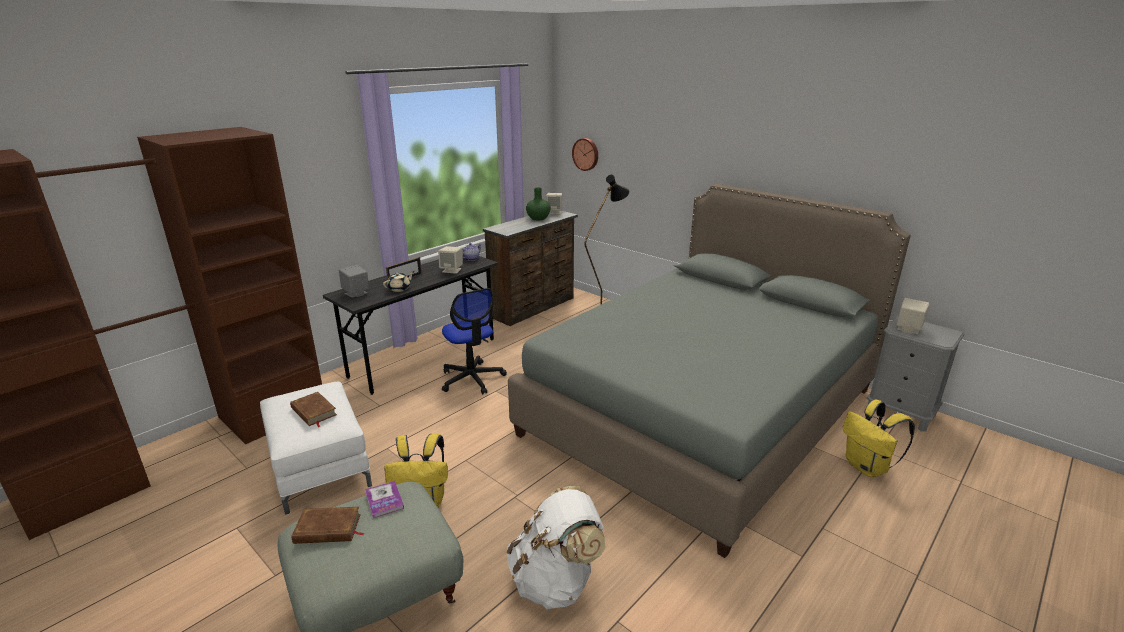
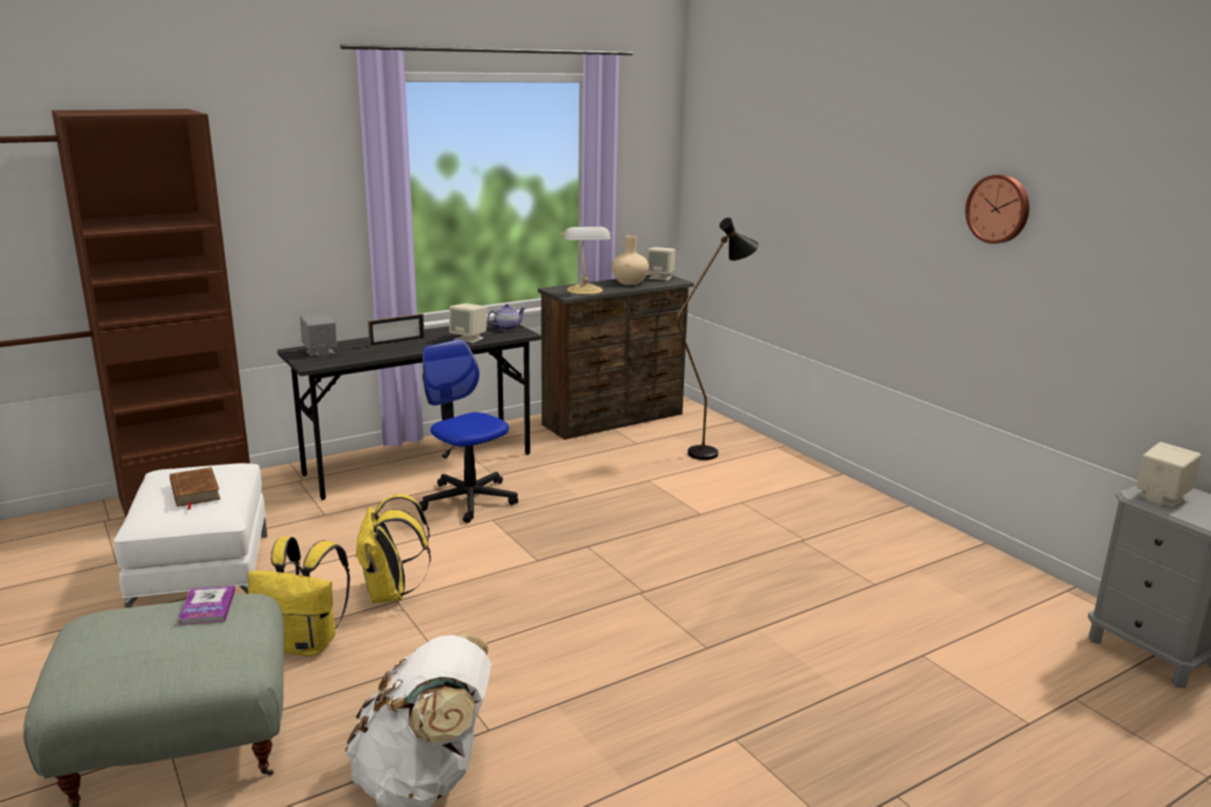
camera: 15 degrees right, 5 degrees down
(328, 529) = (115, 627): brown book -> none
(400, 289) = (381, 353): beige teapot -> none
(472, 379) = (468, 500): office chair -> office chair turned 150 degrees clockwise
(515, 227) = (585, 290): none -> table lamp
(538, 218) = (629, 282): green vase -> beige vase
(586, 154) = (717, 192): wall clock -> wall clock (999, 209)
(701, 411) = (791, 594): grey bed -> none
(867, 467) = (1036, 723): yellow backpack -> yellow backpack (391, 594)

